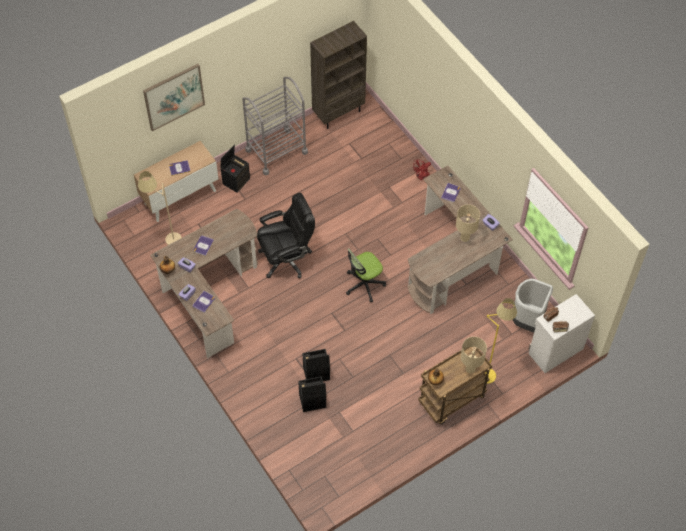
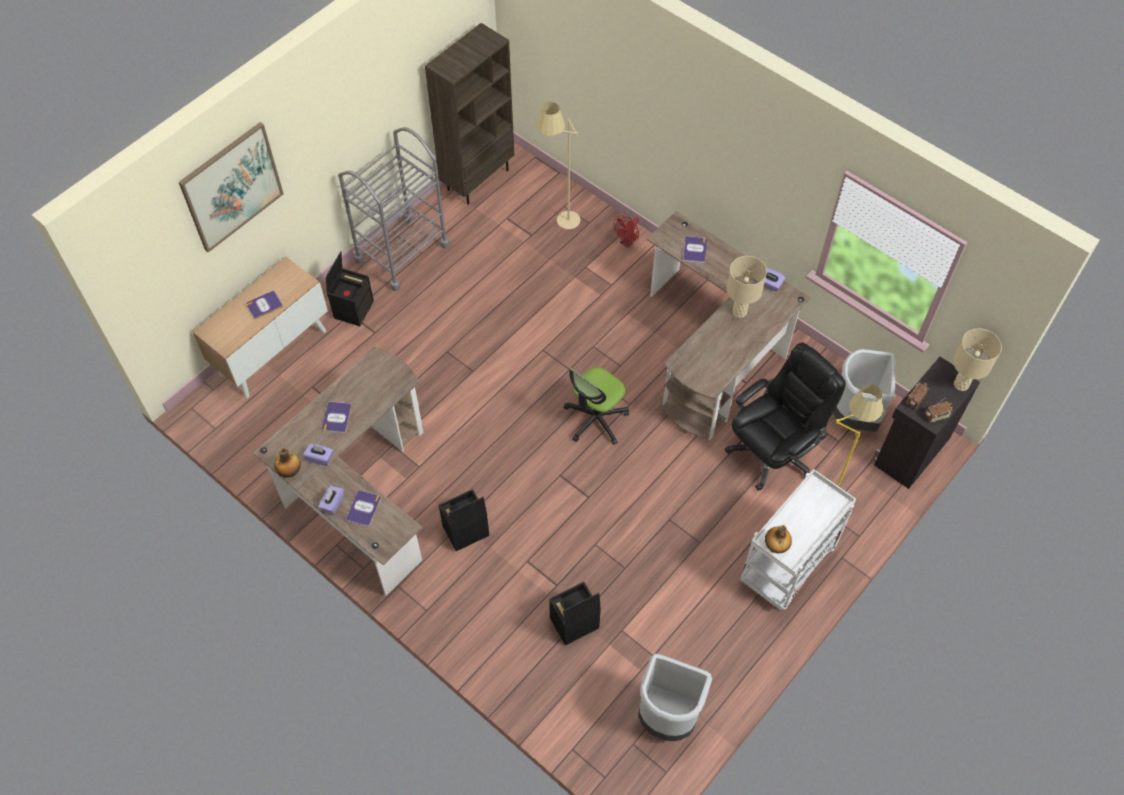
camera: 15 degrees left, 0 degrees up
(166, 241) = (269, 426): beige floor lamp -> beige floor lamp (560, 225)
(286, 258) = (465, 407): black office chair -> black office chair (773, 451)
(316, 373) = (566, 577): black storage box -> black storage box (465, 531)
(349, 467) = (667, 717): none -> grey trash can
(451, 400) = (787, 567): brown cart -> white cart
(470, 369) = (823, 512): beige table lamp -> beige table lamp (961, 384)
(555, 350) = (910, 451): white cabinet -> black cabinet

